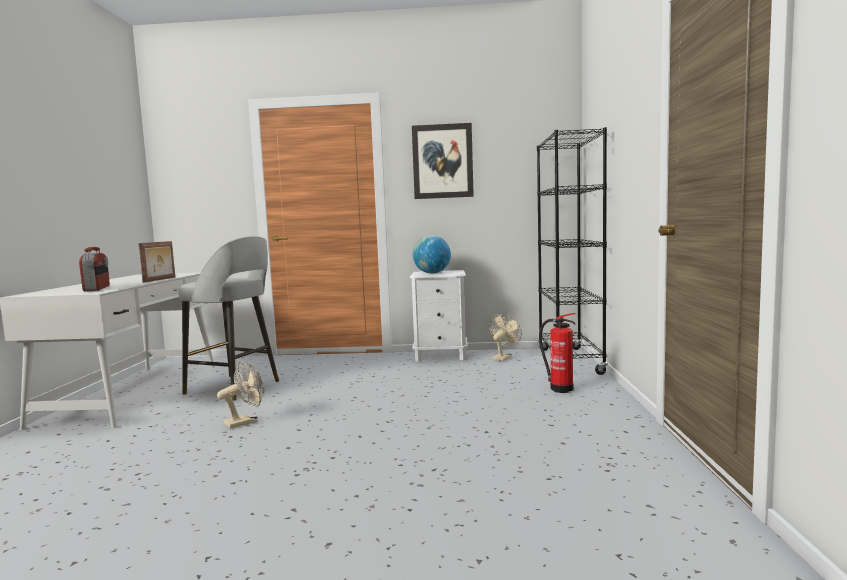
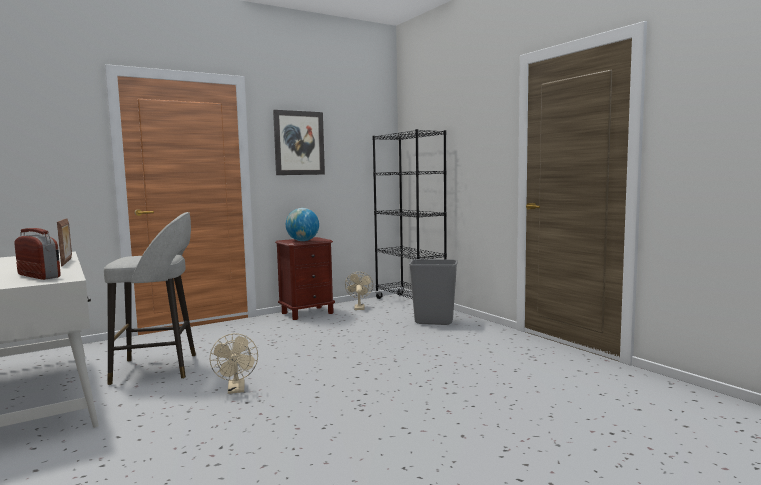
camera: 35 degrees left, 0 degrees up
(246, 422) = (236, 390): beige fan -> beige fan turned 150 degrees clockwise
(441, 356) = (307, 313): white nightstand -> brown nightstand
(559, 388) = (434, 321): fire extinguisher -> grey trash can

